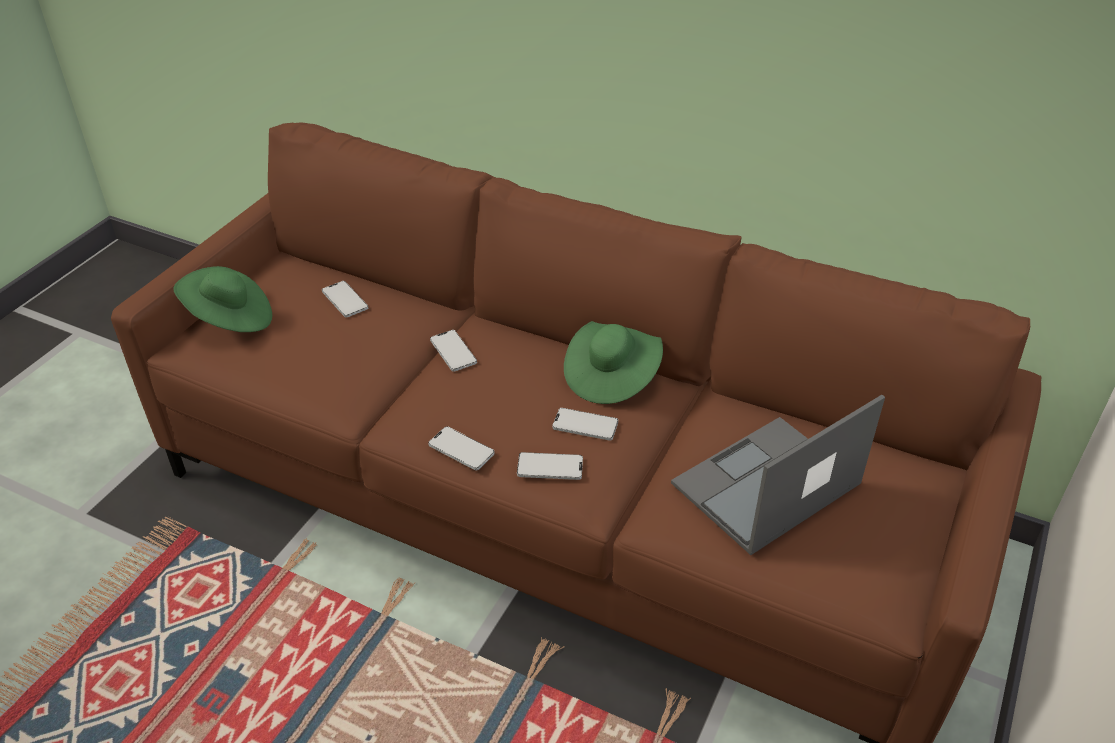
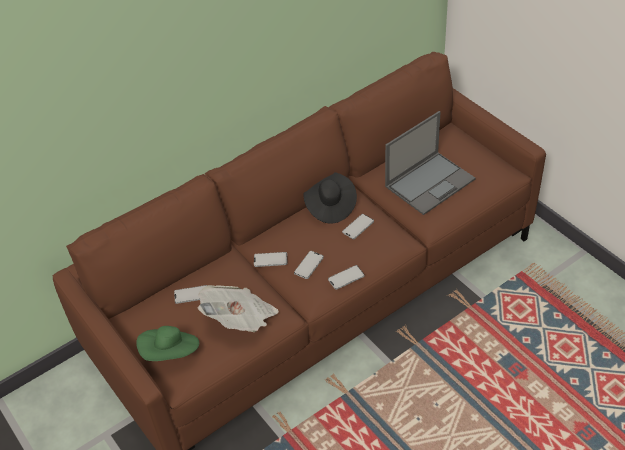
camera: 60 degrees left, 5 degrees up
(318, 362) = (240, 319): none -> newspaper
(550, 467) = (378, 248): phone -> phone (309, 265)
(611, 376) = (330, 206): green hat -> black hat
(765, 485) = (430, 182): laptop -> laptop turned 120 degrees counterclockwise

